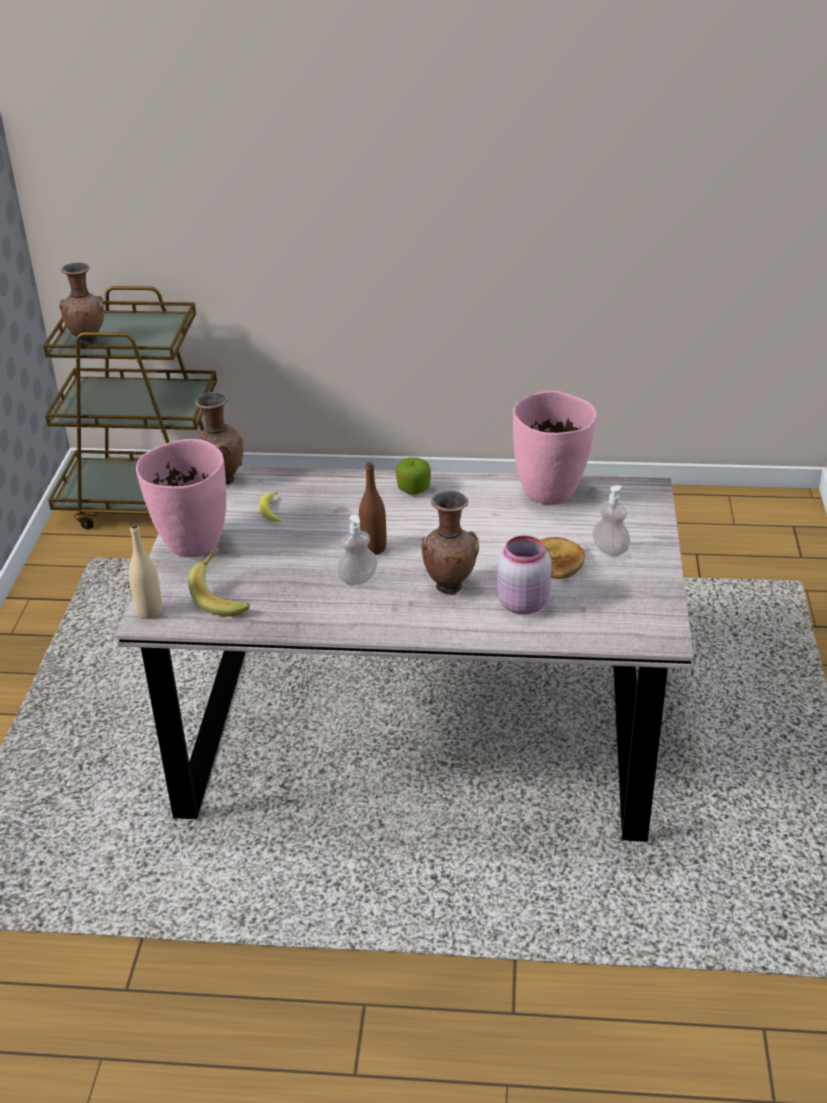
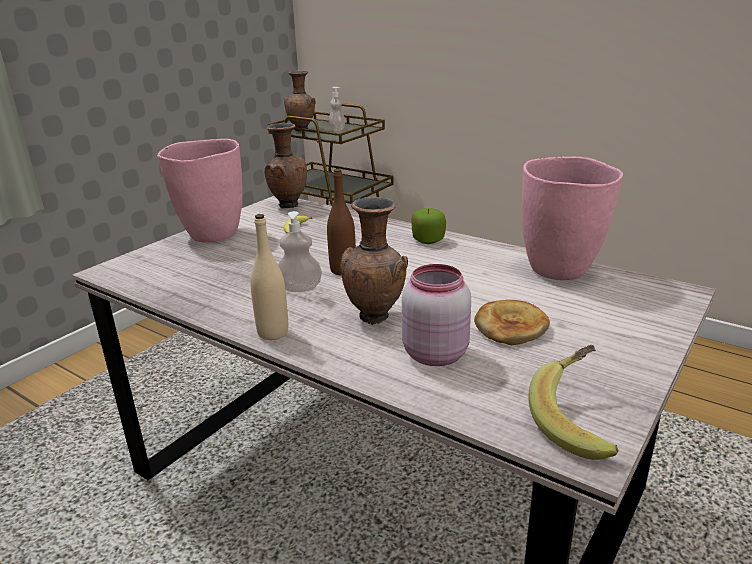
camera: 30 degrees right, 10 degrees down
(149, 611) = (117, 266): beige bottle -> beige bottle (273, 333)
(225, 596) = (182, 271): banana -> banana (579, 421)
(610, 549) = (587, 333): soap dispenser -> soap dispenser (337, 130)

